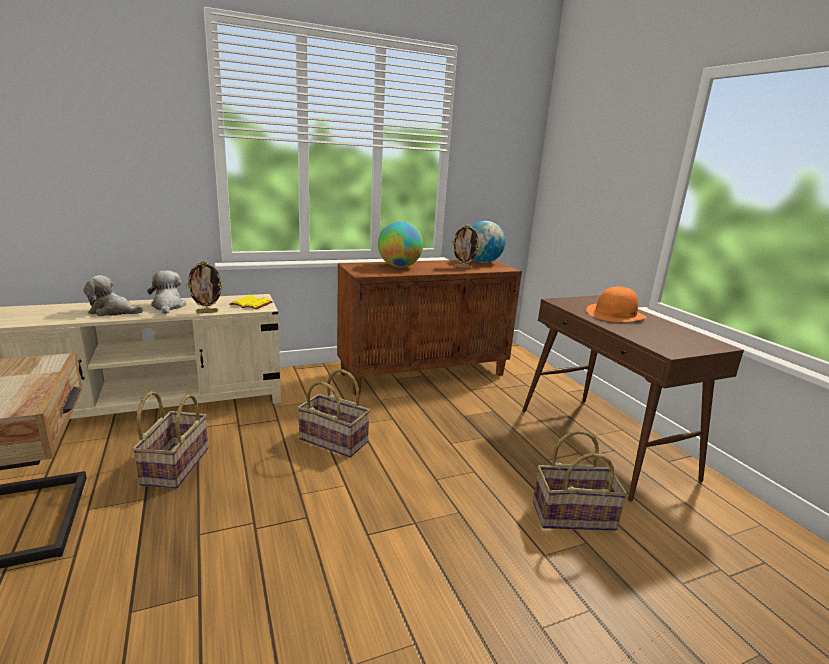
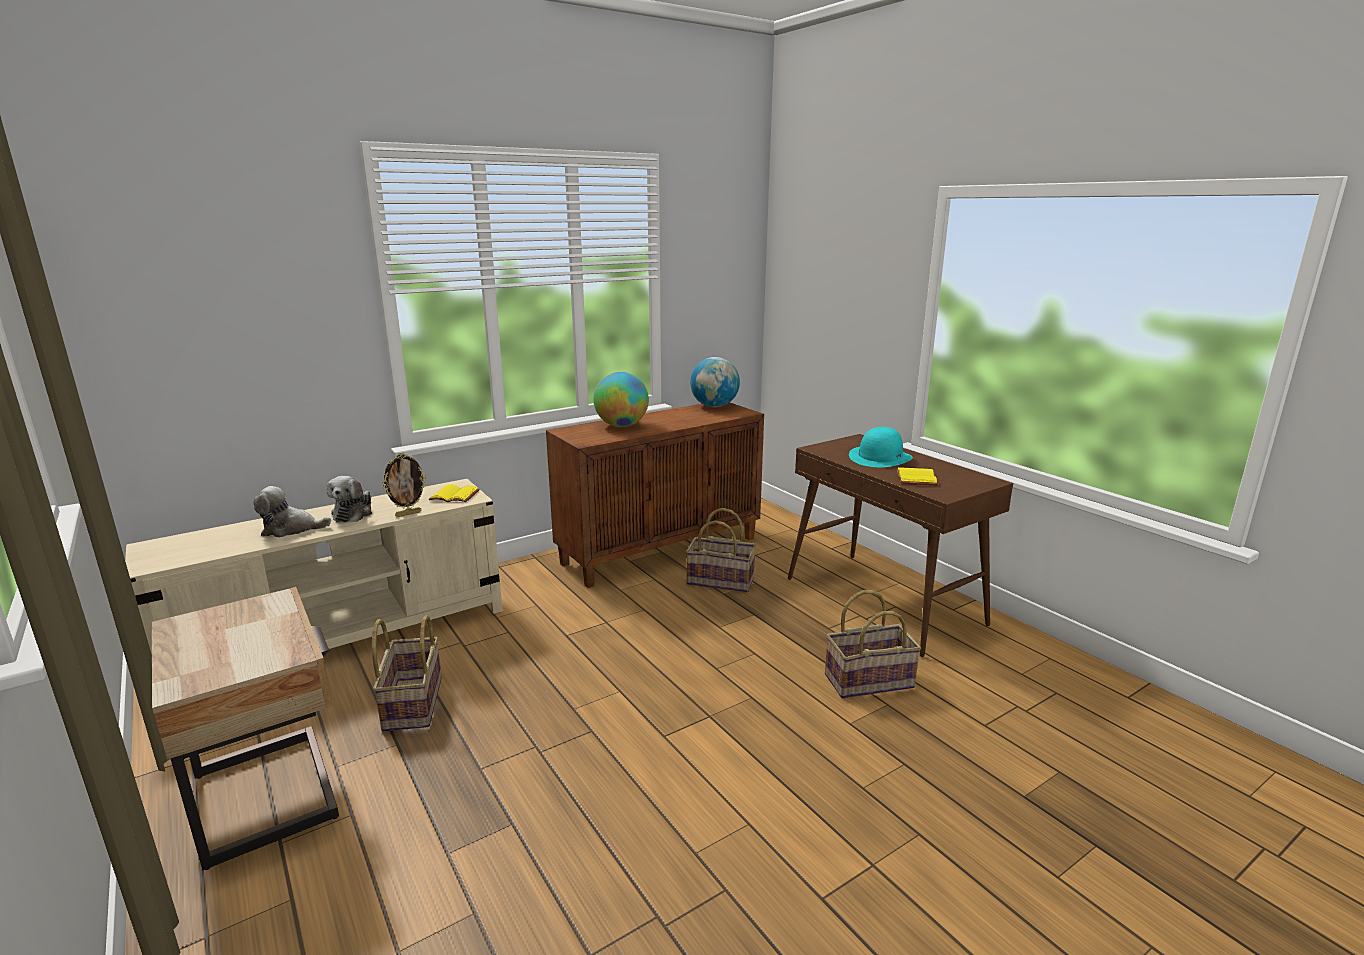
camera: 10 degrees left, 0 degrees up
(168, 306) = (354, 513): plush toy -> plush toy turned 150 degrees counterclockwise
(334, 440) = (586, 644): basket -> basket (721, 580)
(463, 267) = (696, 417): picture frame -> none
(615, 314) = (880, 457): orange hat -> turquoise hat
(647, 335) = (918, 479): none -> yellow book

